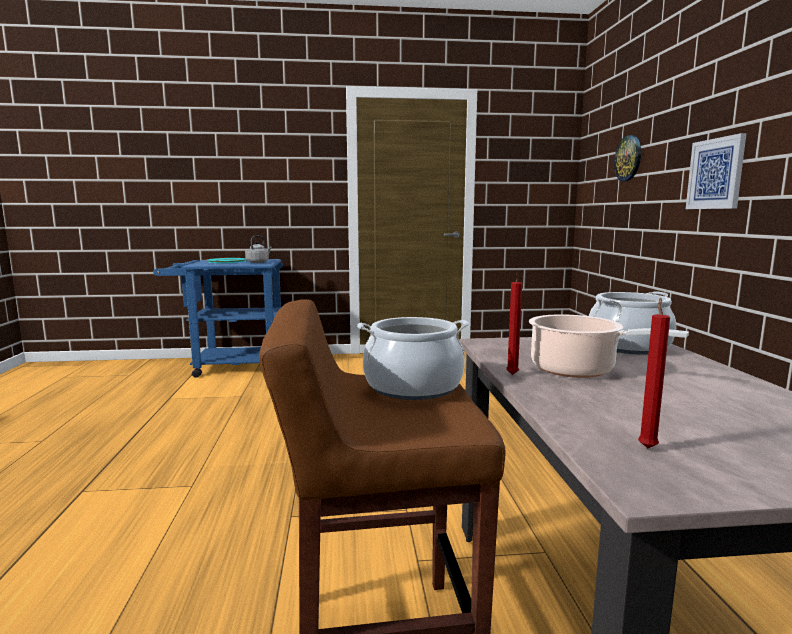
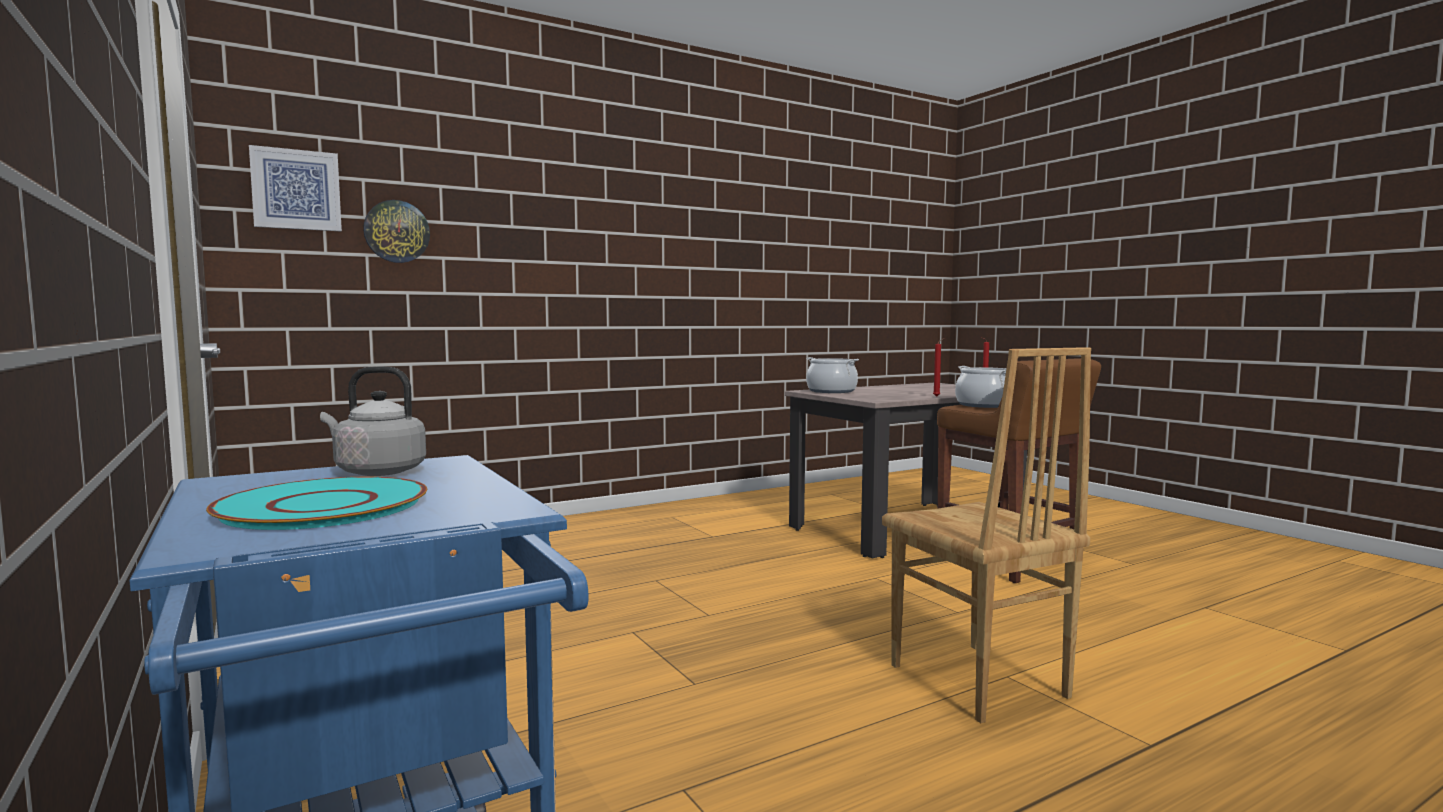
camera: 115 degrees left, 5 degrees down
(203, 472) = (976, 682): none -> brown chair
(578, 370) = (904, 393): cooking pot -> none
(716, 174) = (568, 271): picture -> picture (296, 190)

